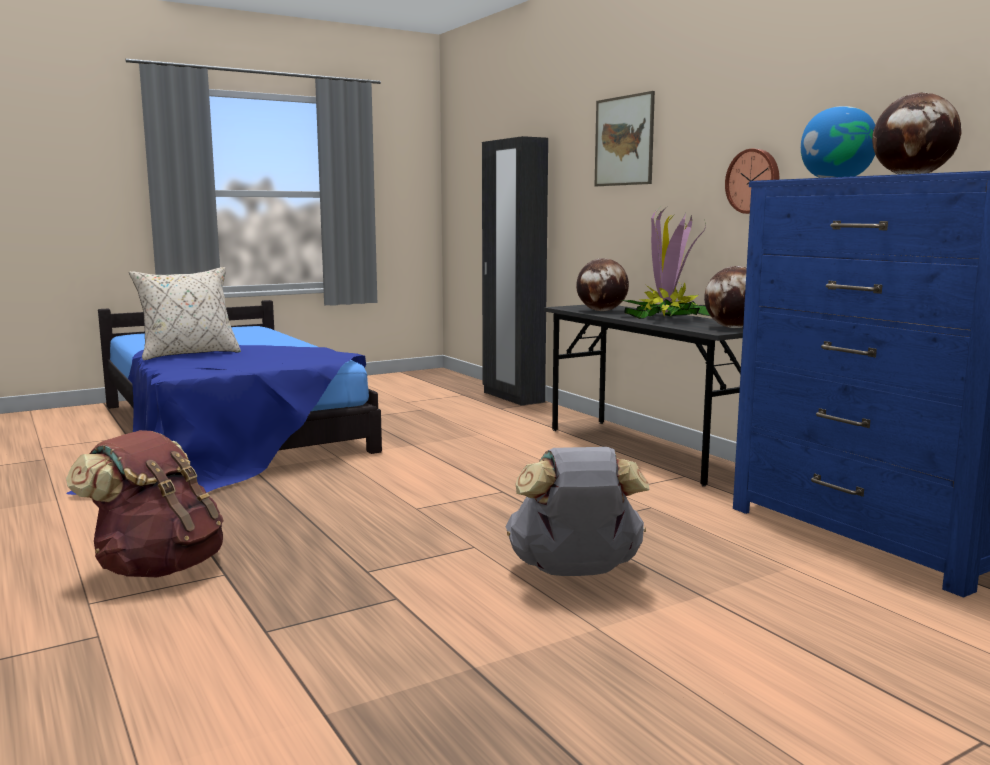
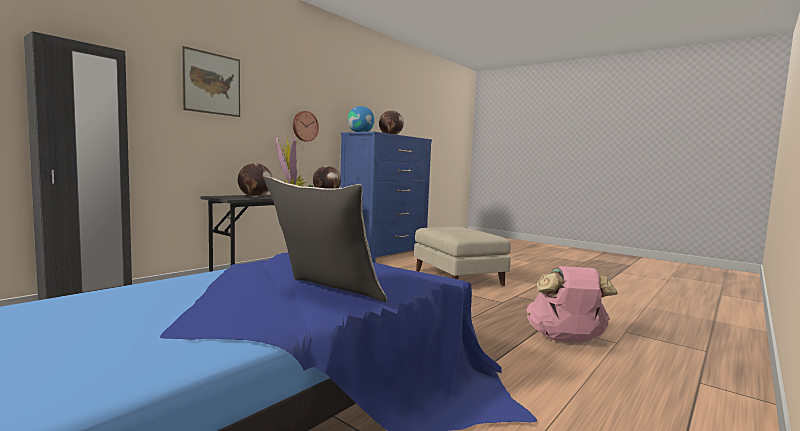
camera: 110 degrees left, 5 degrees down
(158, 567) = (566, 340): brown backpack -> pink backpack
(575, 572) = (459, 278): grey backpack -> beige ottoman

